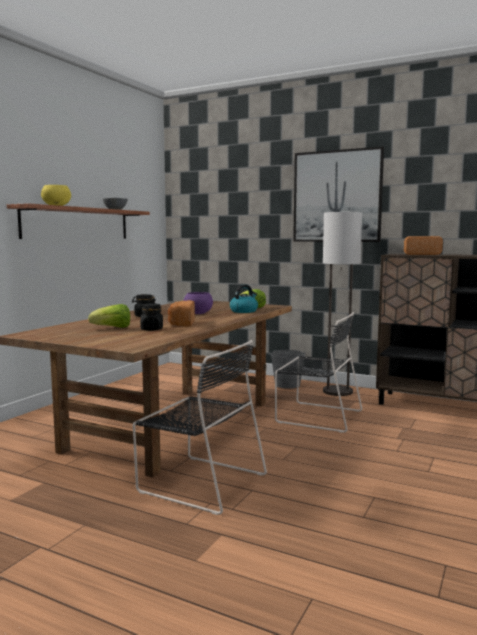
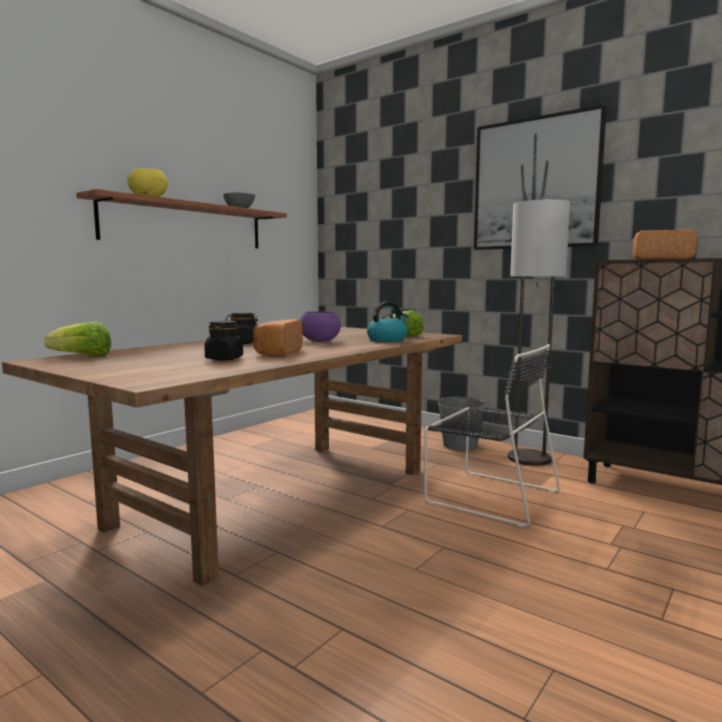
camera: 10 degrees right, 0 degrees up
(112, 328) = (173, 356): lettuce -> lettuce (83, 357)
(199, 482) = (266, 602): black chair -> none

